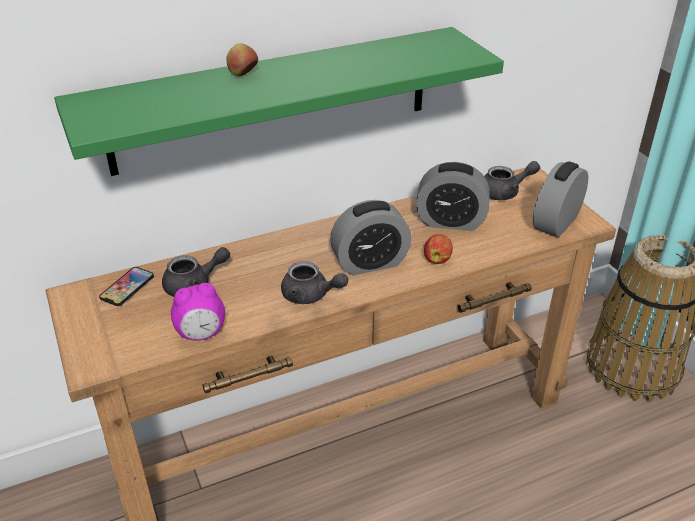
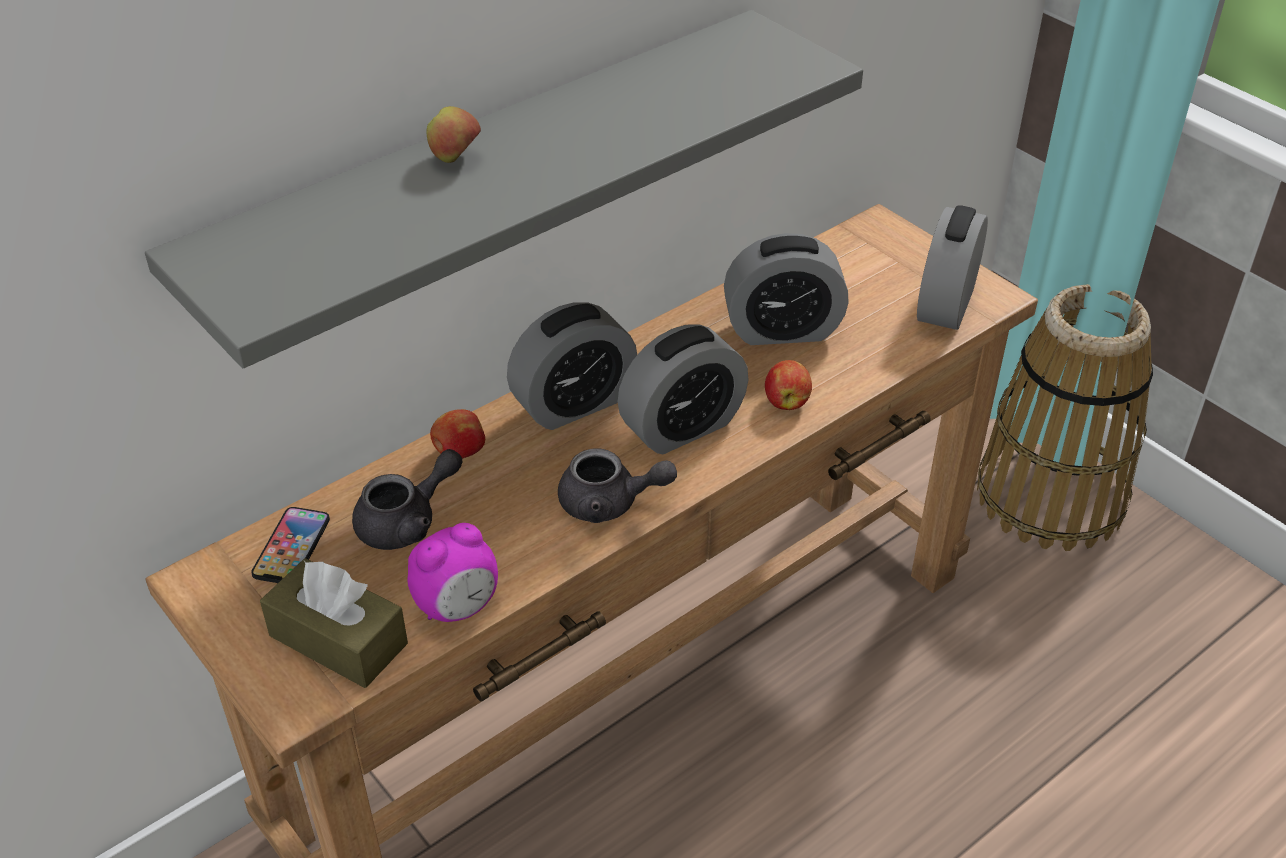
camera: 15 degrees left, 5 degrees up
(129, 339) = (338, 639): none -> brown tissue box
(239, 255) = (459, 452): none -> apple
(273, 100) = (488, 183): green shelf -> grey shelf
(313, 241) = (574, 404): none -> alarm clock
(505, 192) = (849, 262): grey teapot -> none

